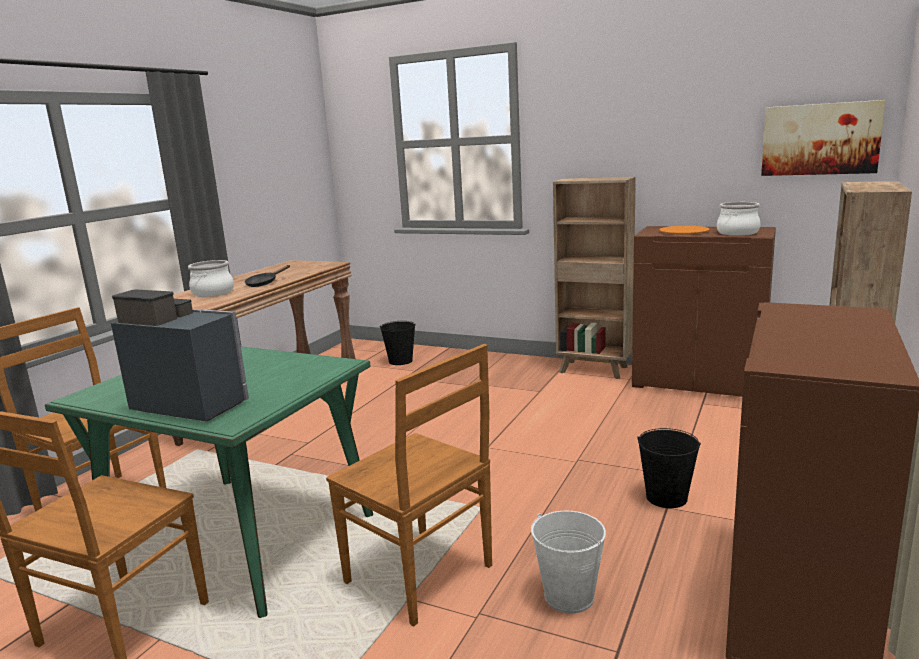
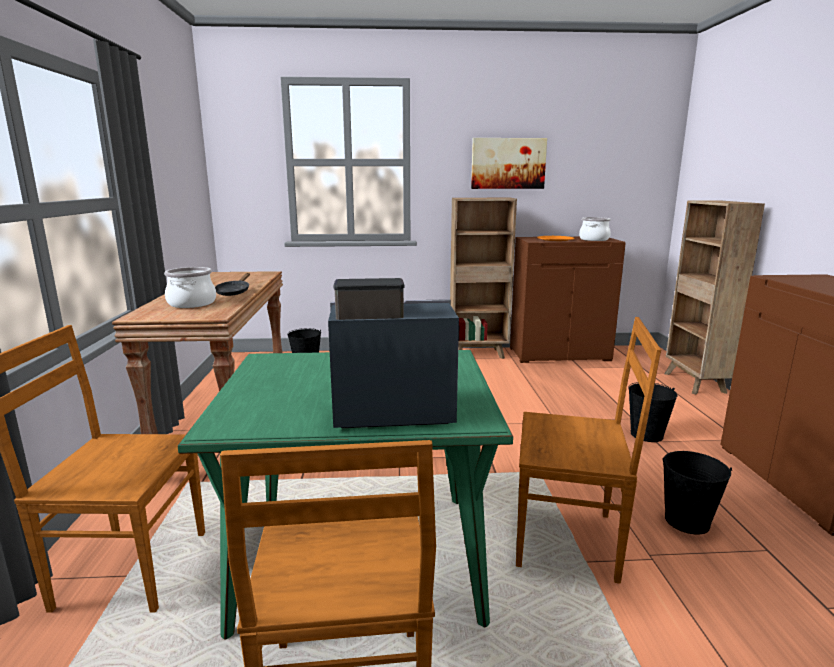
camera: 30 degrees left, 0 degrees up
(569, 596) = (686, 521): white bucket -> black bucket
(820, 139) = (633, 174): picture -> picture (508, 163)

